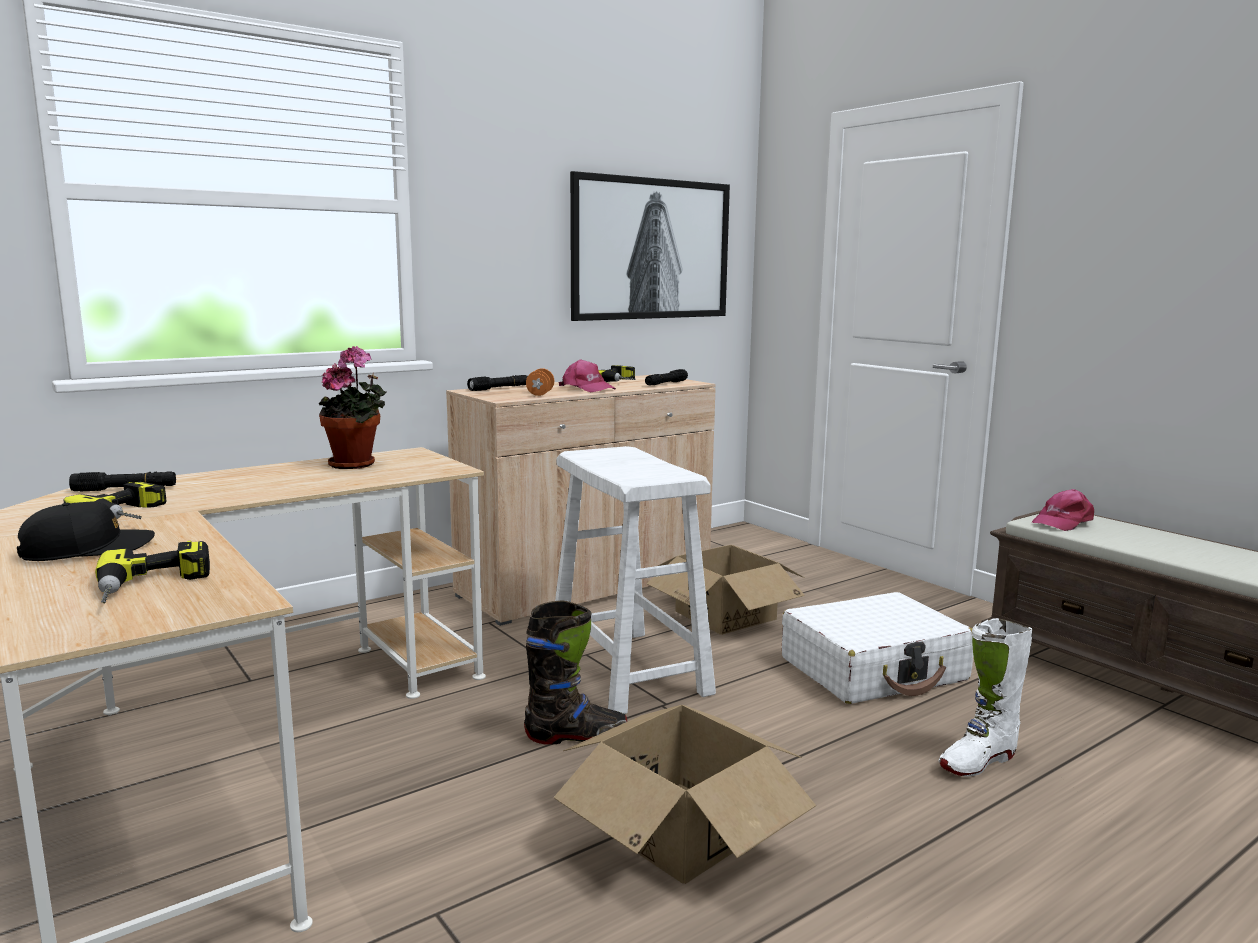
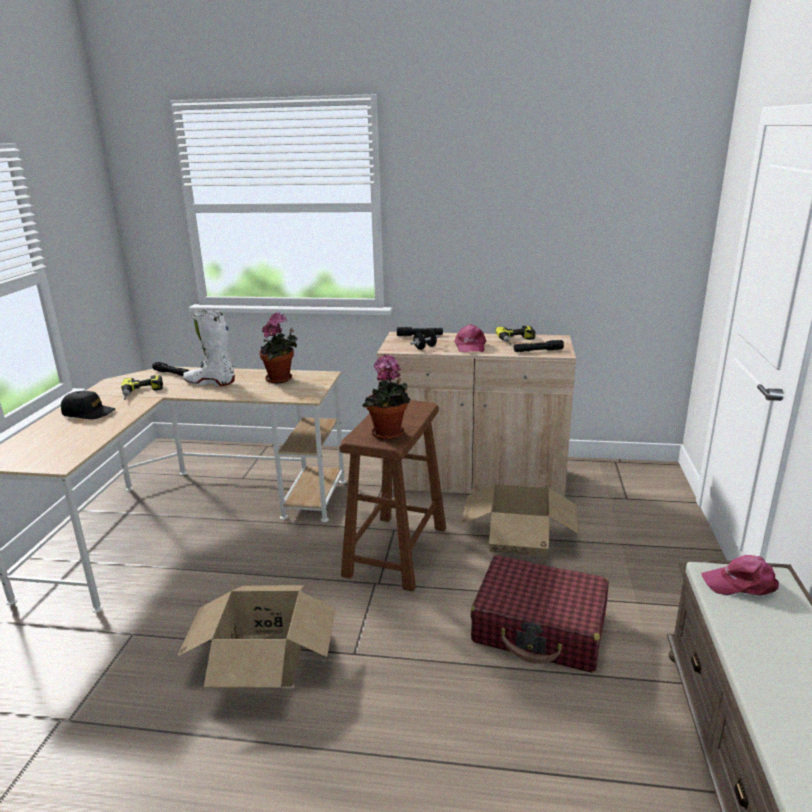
camera: 45 degrees right, 10 degrees up
(153, 586) = (60, 444): power drill -> none
(540, 394) = (425, 348): orange dumbbell -> black dumbbell
(576, 736) = (308, 579): black boot -> none
(628, 671) = (396, 551): white stool -> brown stool
(651, 249) = (589, 231): picture -> none
(660, 472) = (388, 435): none -> potted plant
(874, 670) = (540, 628): white suitcase -> red suitcase
(978, 761) = (478, 729): white boot -> white boot (210, 382)

